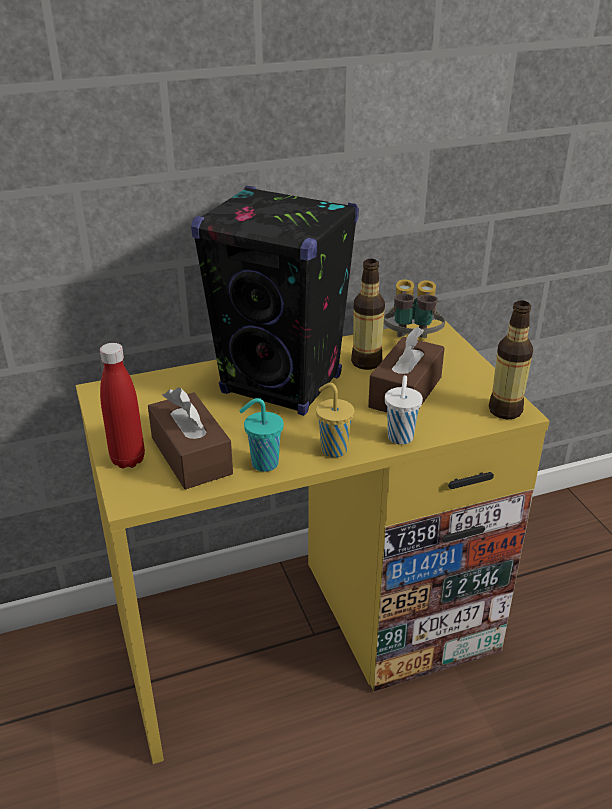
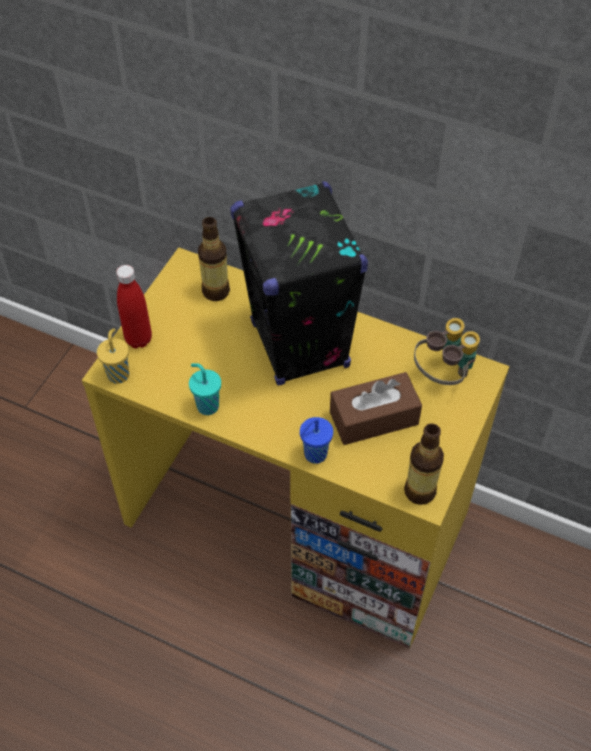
camera: 45 degrees right, 20 degrees up
(191, 455) = (175, 364): brown tissue box -> none
(332, 449) = (261, 428): yellow cup -> yellow cup (118, 374)
(366, 362) = (385, 368): bottle -> bottle (216, 291)
(400, 438) = (314, 455): white cup -> blue cup

